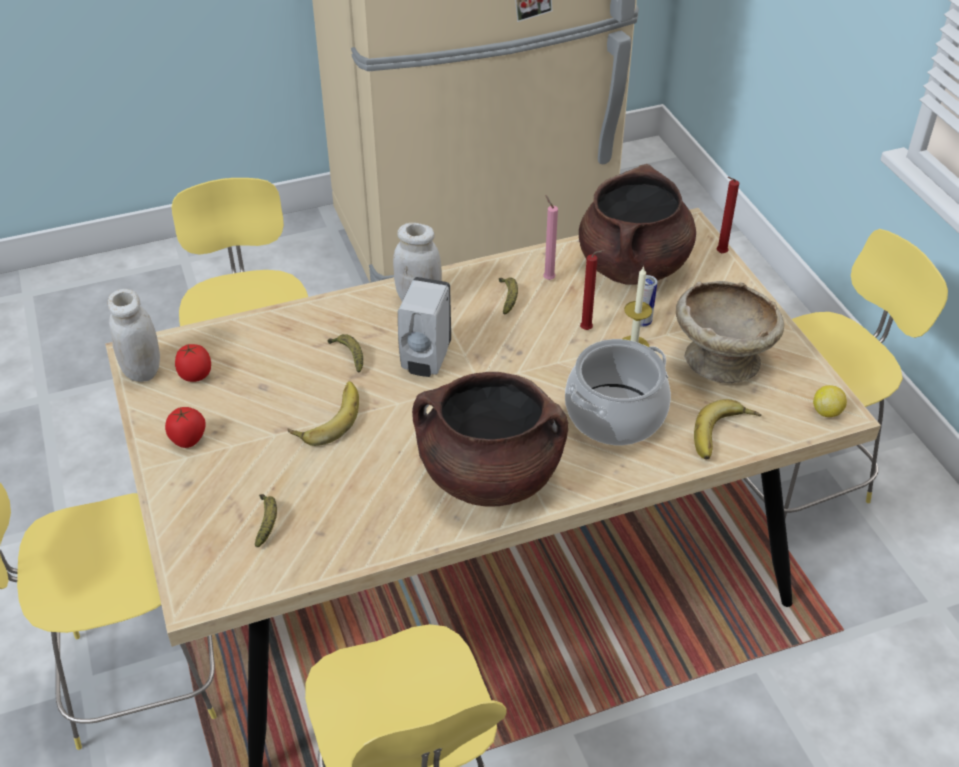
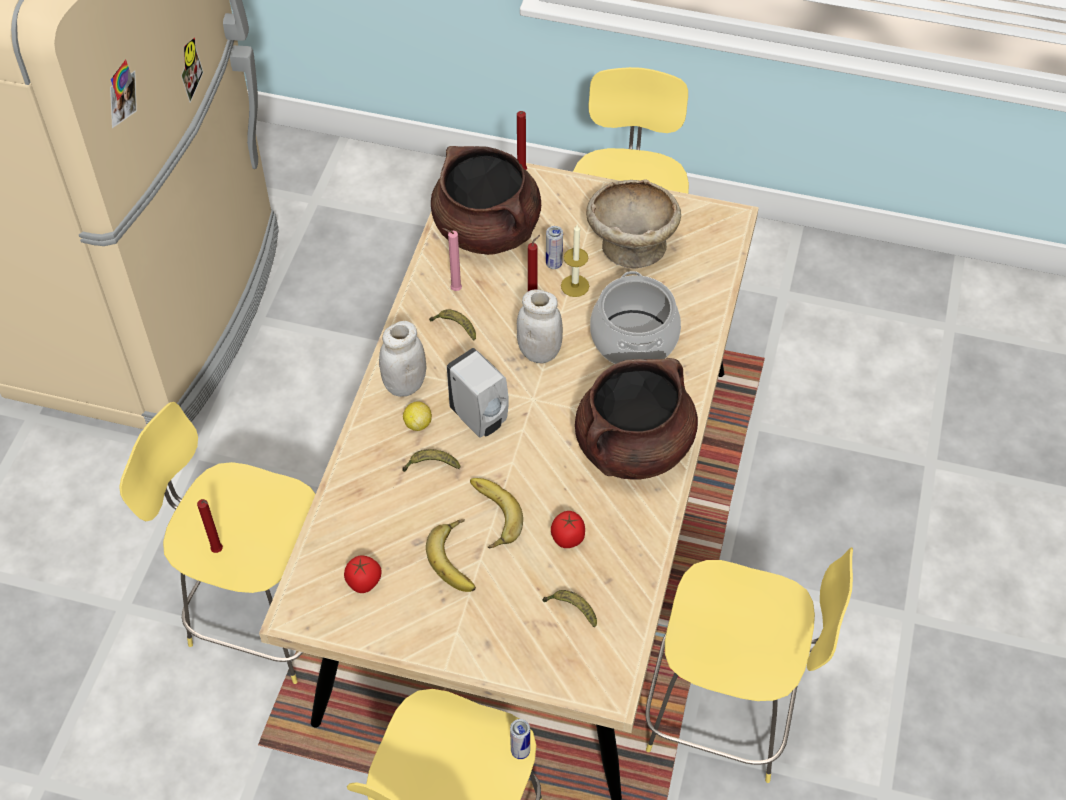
camera: 55 degrees left, 10 degrees up
(141, 598) = (520, 751): none -> can
(142, 370) = (322, 619): white jar -> white jar (539, 352)
(189, 440) = (438, 622): tomato -> tomato (568, 538)
(211, 316) = (218, 551): none -> red candle
(724, 436) = (702, 293): banana -> banana (459, 559)
(827, 412) = (725, 225): lemon -> lemon (418, 423)

